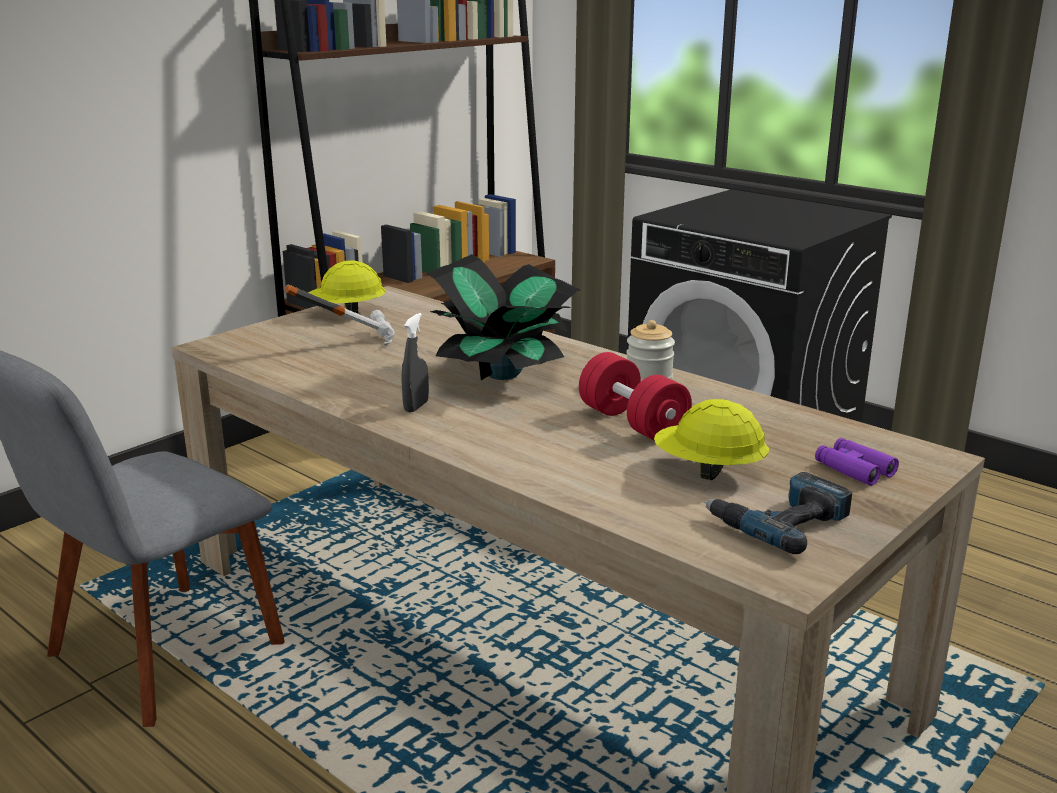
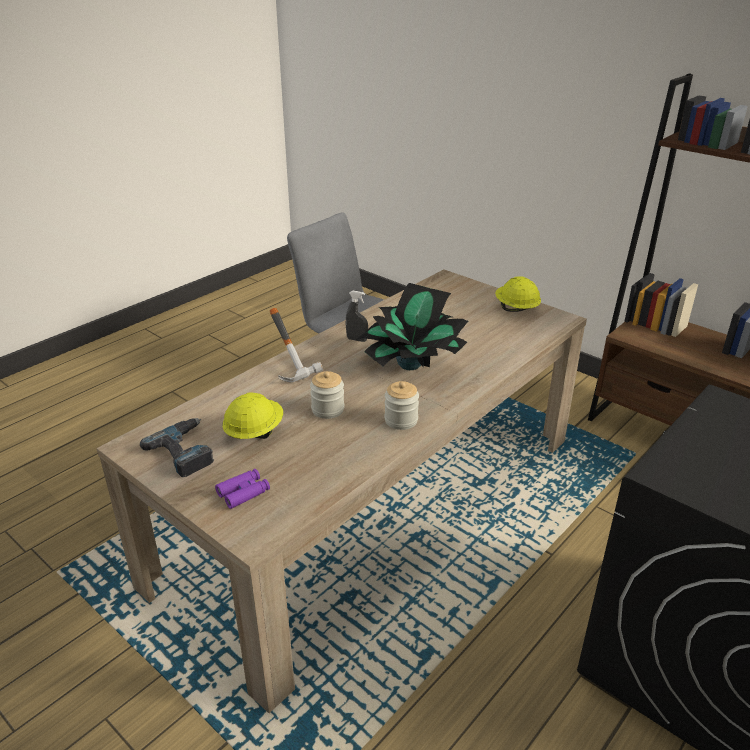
camera: 90 degrees right, 10 degrees up
(346, 342) = (460, 313): hammer -> hammer (297, 366)
(632, 423) = (328, 409): red dumbbell -> jar

